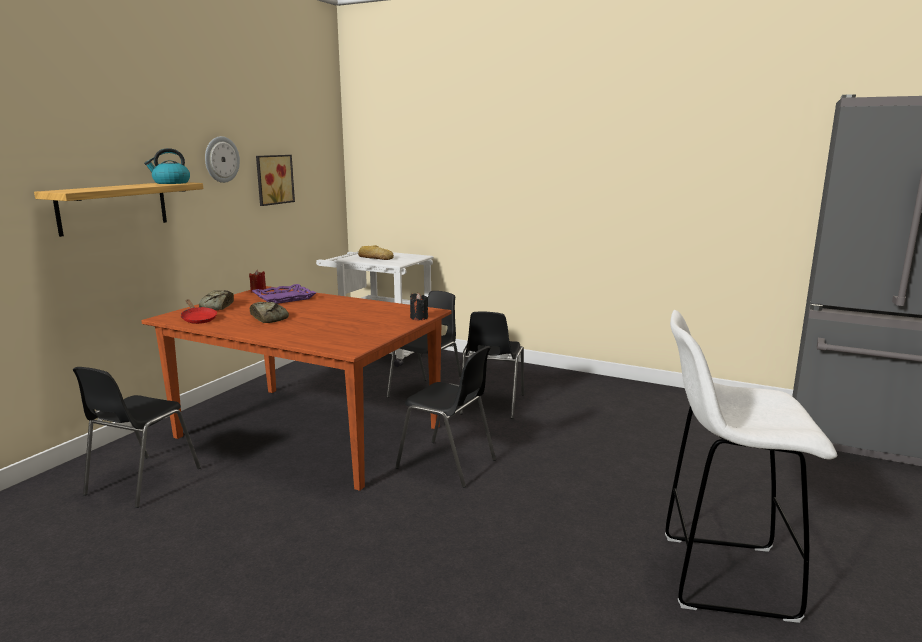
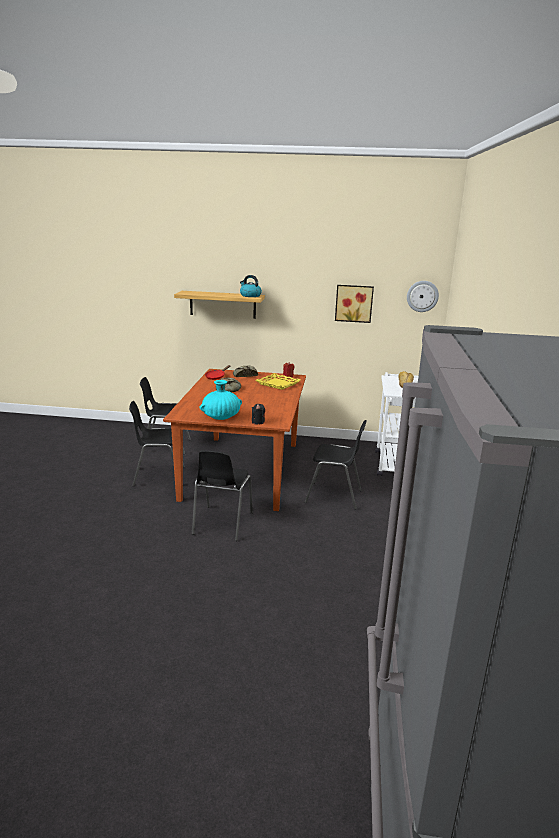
camera: 70 degrees right, 5 degrees up
(221, 159) = (306, 284): wall clock -> wall clock (422, 296)
(284, 298) = (278, 384): purple tray -> yellow tray
(385, 330) = (221, 417): none -> turquoise vase
(491, 404) = (335, 526): black chair -> black chair (158, 476)
(721, 575) = (103, 656): white stool -> none

